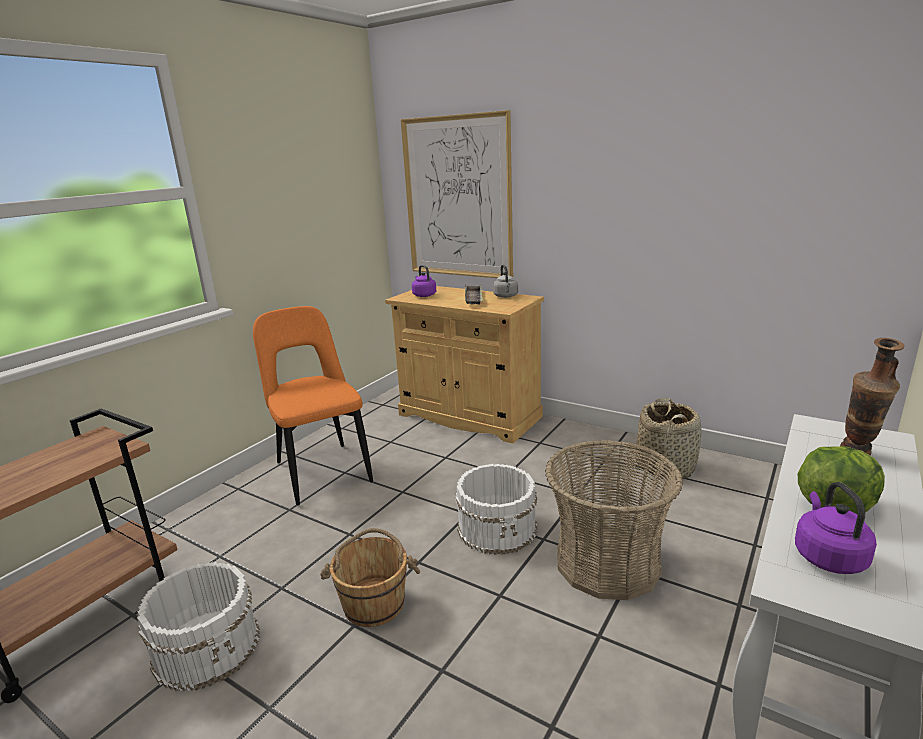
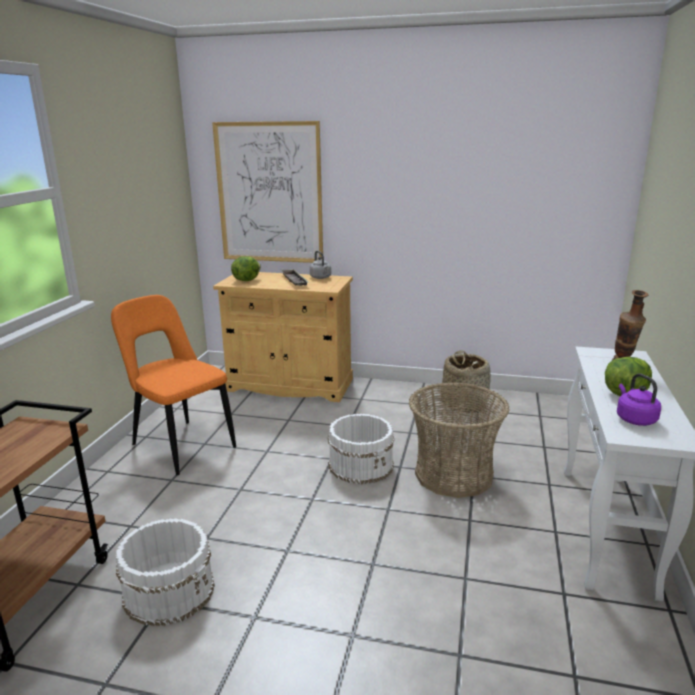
camera: 20 degrees left, 0 degrees up
(374, 603) = (293, 533): brown bucket -> none
(423, 295) = (246, 280): purple kettle -> lettuce

